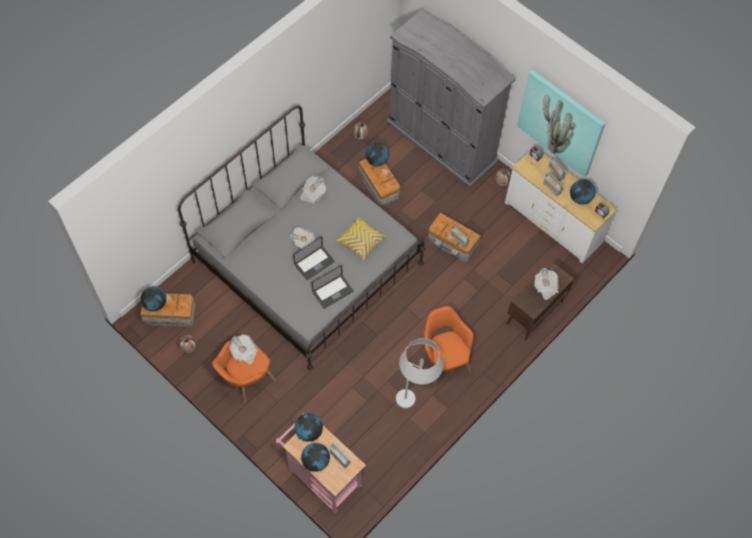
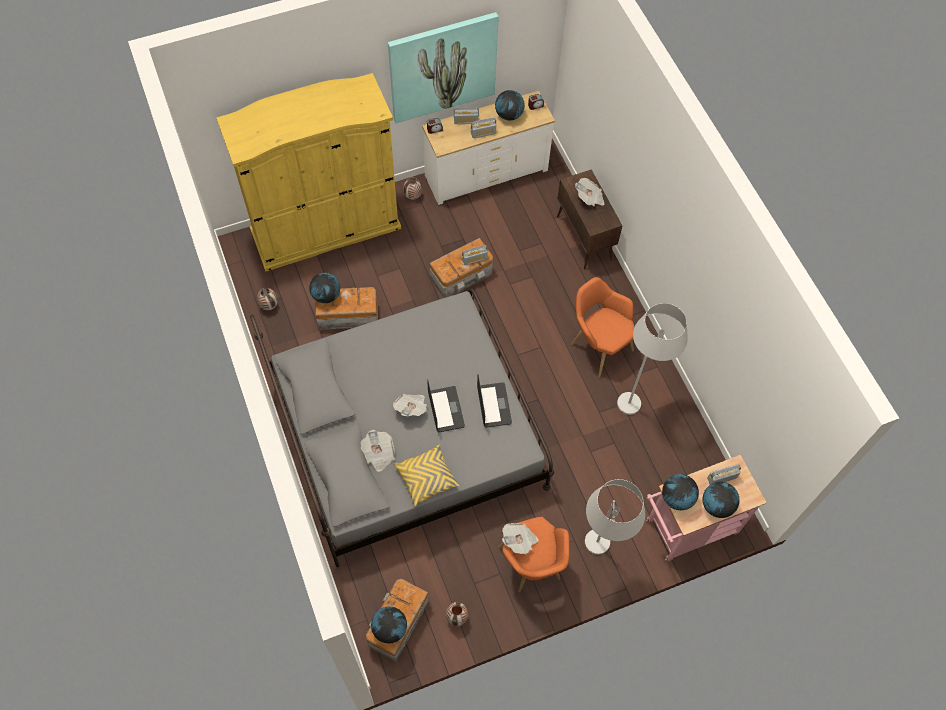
camera: 65 degrees left, 0 degrees up
(273, 421) = (597, 556): none -> white floor lamp
(312, 193) = (348, 372): newspaper -> newspaper (378, 454)
(361, 242) = (442, 348): yellow pillow -> yellow pillow (427, 478)
(441, 141) = (325, 229): grey wardrobe -> yellow wardrobe
(444, 359) = (598, 345): orange armchair -> orange armchair turned 45 degrees clockwise

